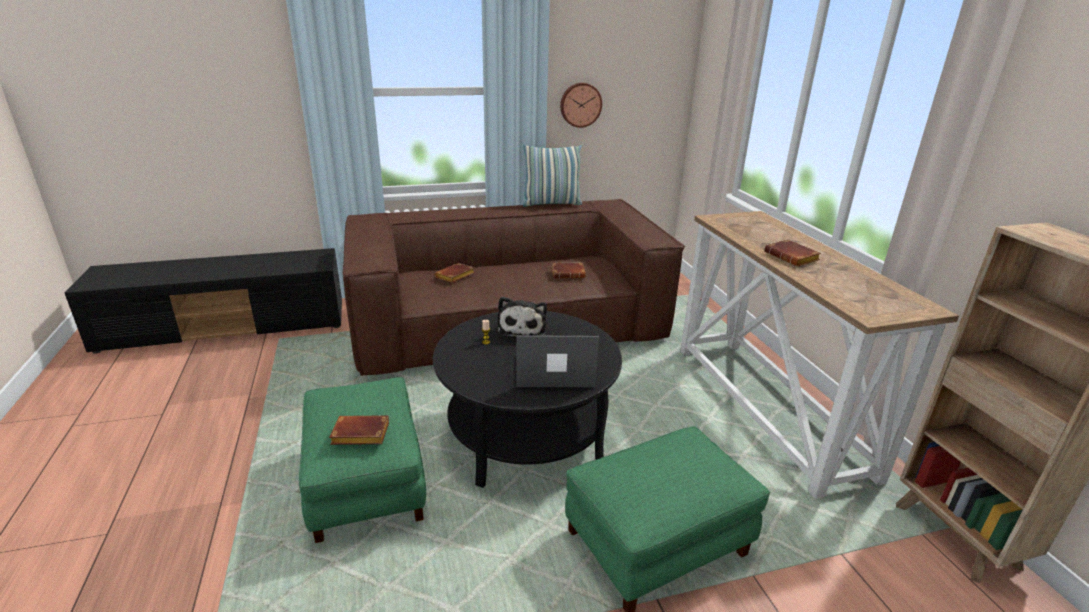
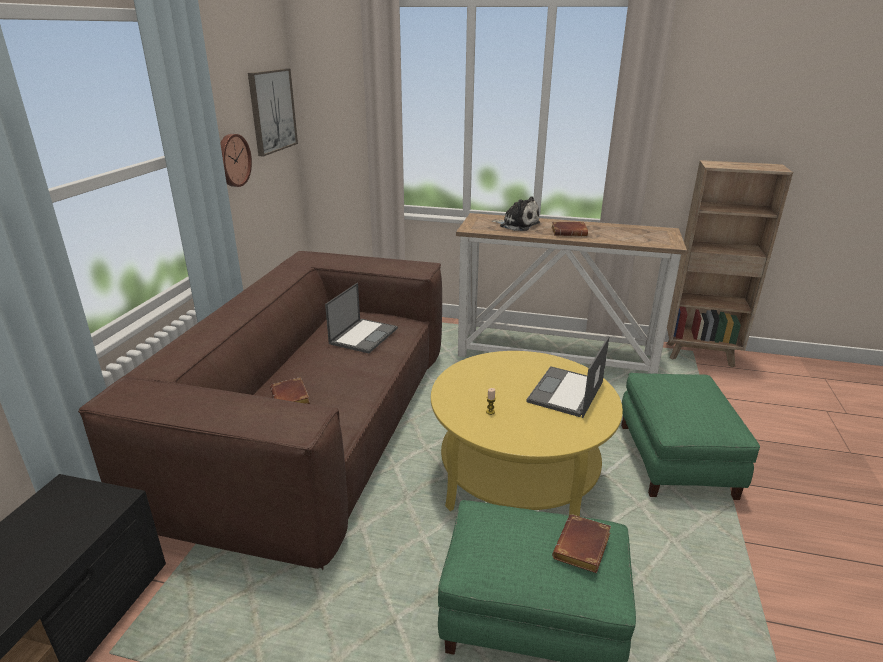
camera: 60 degrees left, 0 degrees up
(522, 328) = (477, 385): plush toy -> plush toy (517, 225)
(527, 436) = (518, 478): black coffee table -> yellow coffee table
(551, 203) = (261, 280): pillow -> none
(568, 273) = (364, 335): brown book -> laptop
(653, 72) = (272, 111): none -> picture

